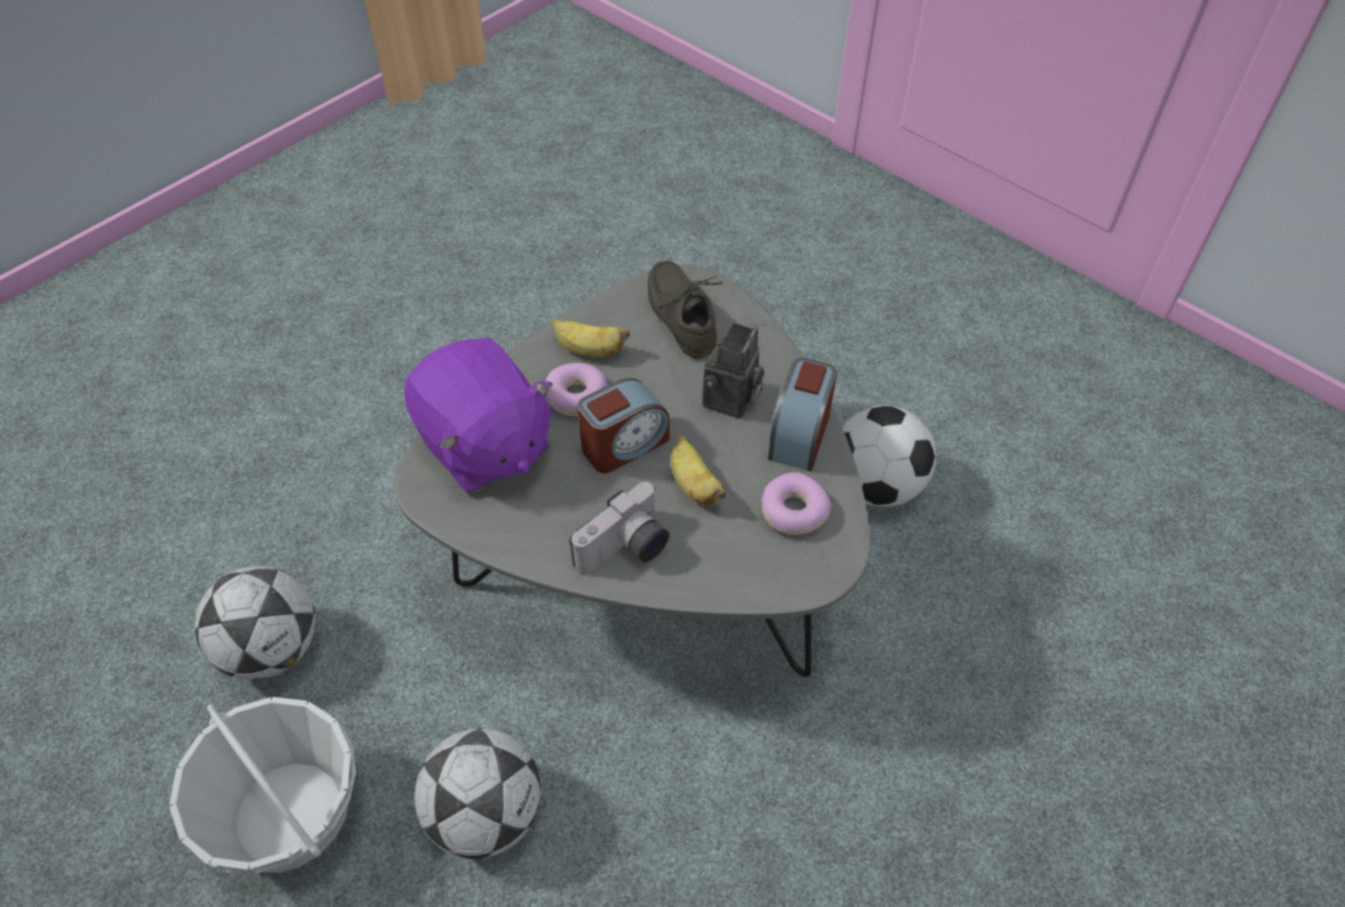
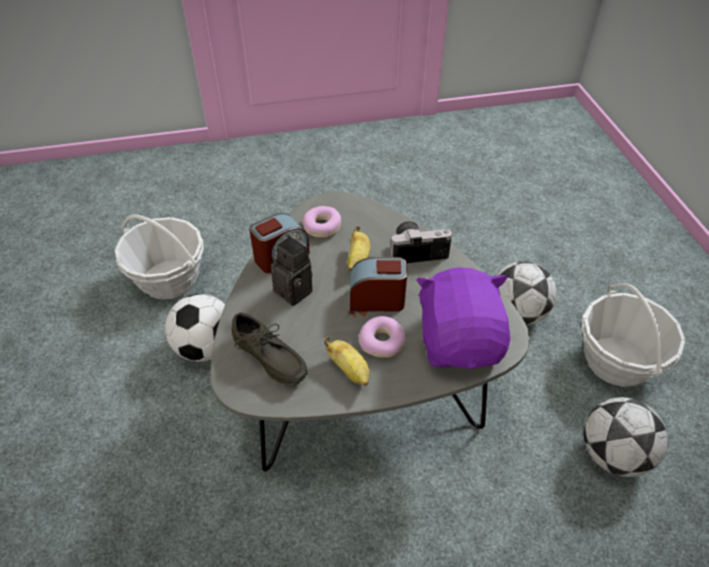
camera: 145 degrees left, 5 degrees down
(685, 316) = (267, 360): grey shoe -> grey shoe turned 60 degrees counterclockwise
(731, 401) = (296, 291): camera -> camera turned 75 degrees clockwise
(1038, 542) = (169, 279): none -> basket

